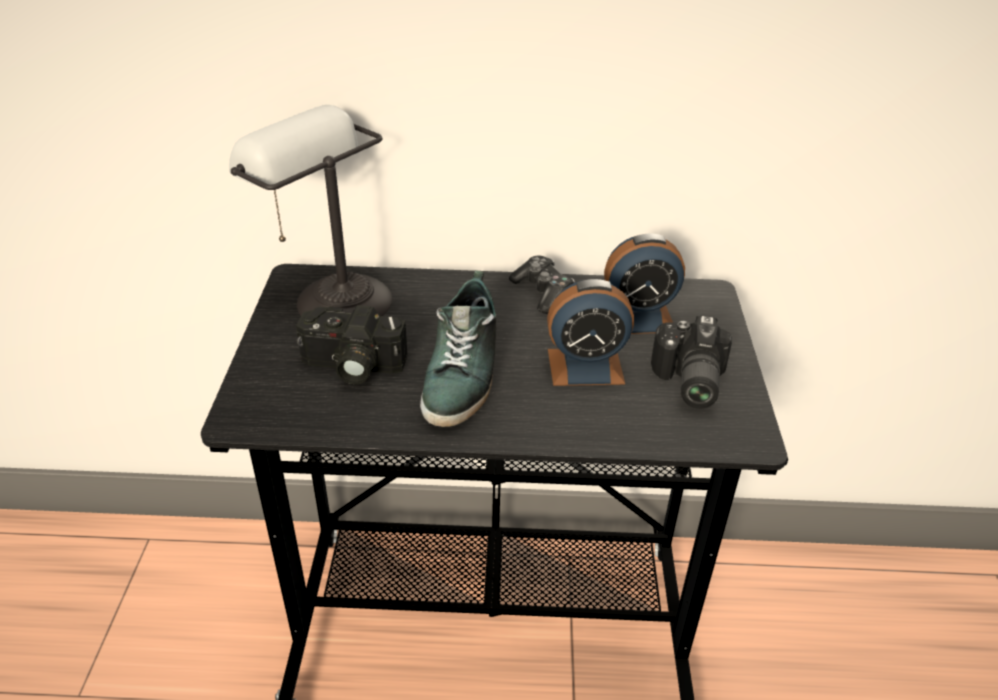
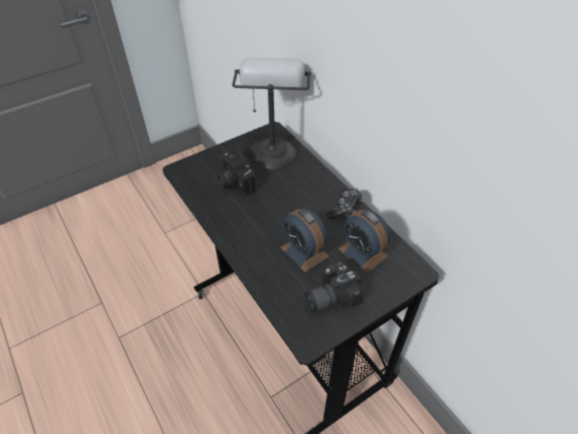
camera: 55 degrees right, 10 degrees up
(463, 373) = (261, 214): shoe -> none

